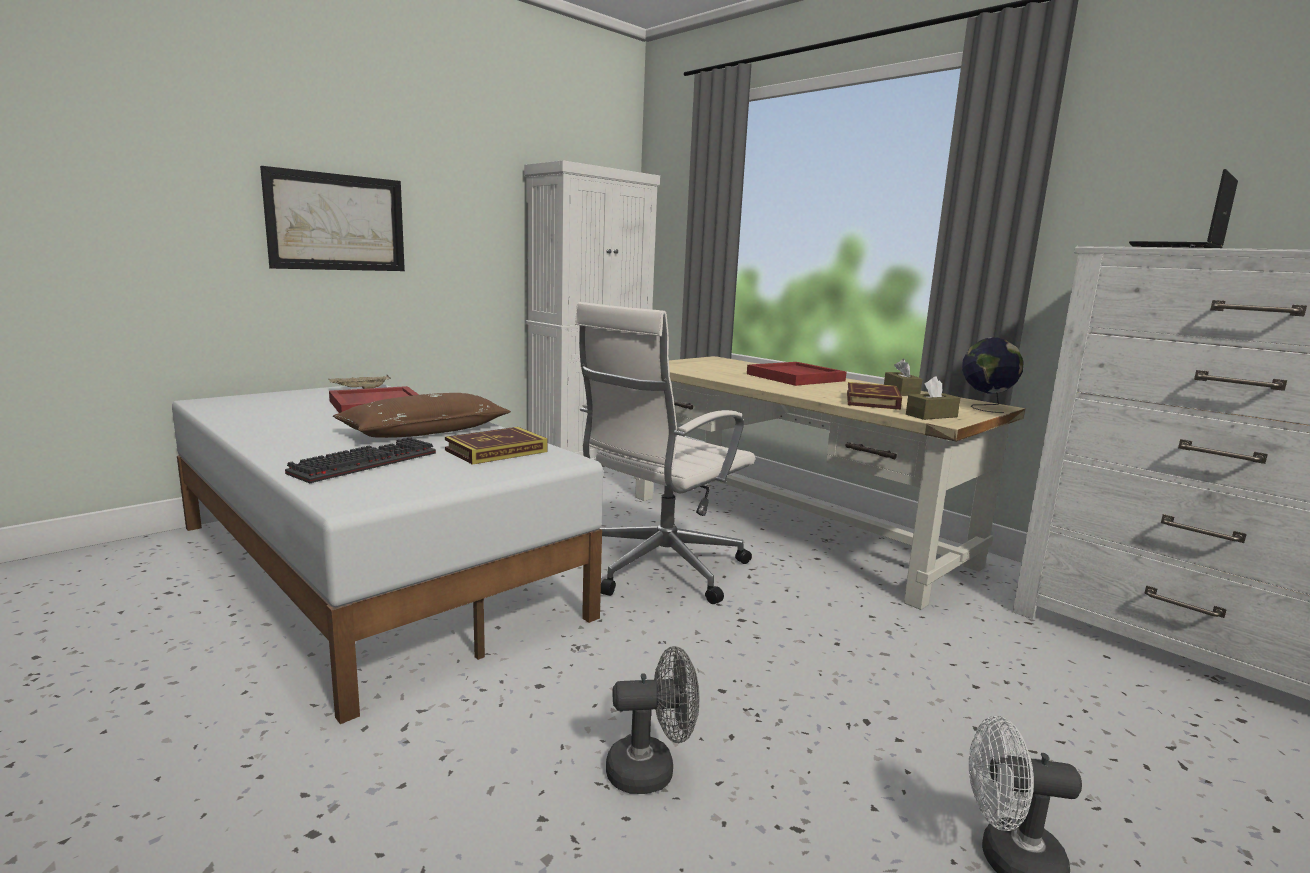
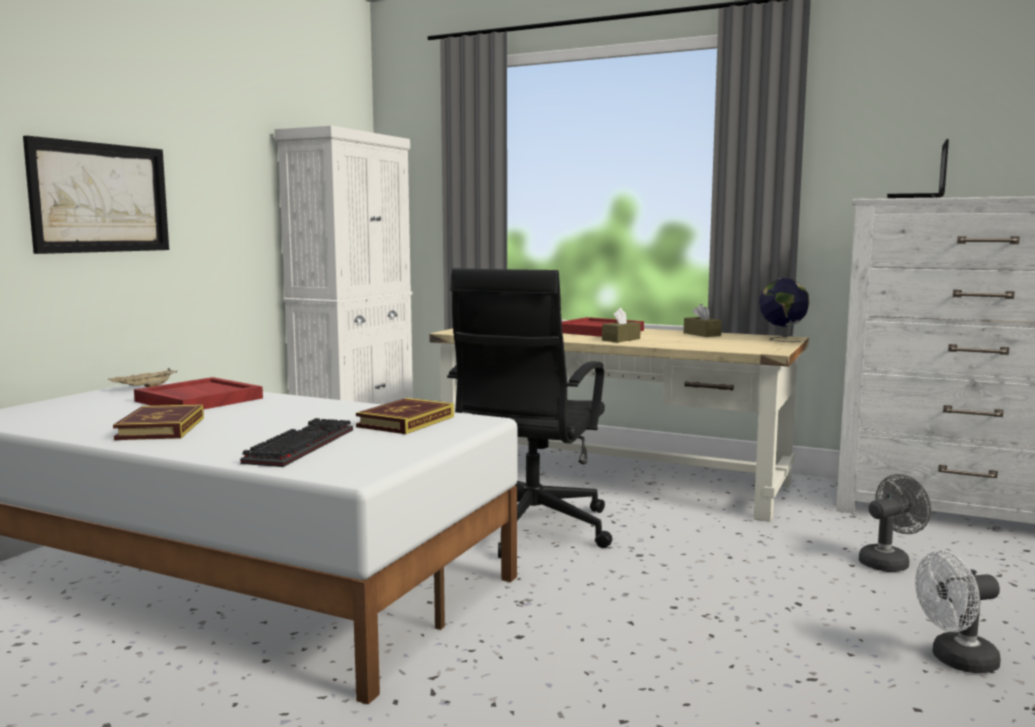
camera: 20 degrees left, 5 degrees down
(425, 431) = (302, 415): brown pillow -> none
(651, 770) = (674, 670): grey fan -> grey fan (888, 562)
(659, 569) = (529, 529): white office chair -> black office chair
(872, 401) = (693, 342): book -> book (161, 428)
(931, 415) = (755, 348): brown tissue box -> brown tissue box (621, 339)

